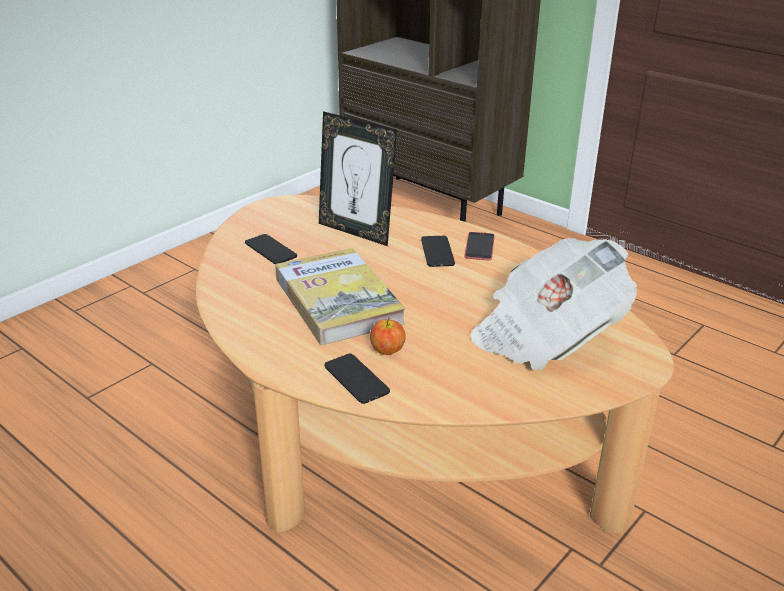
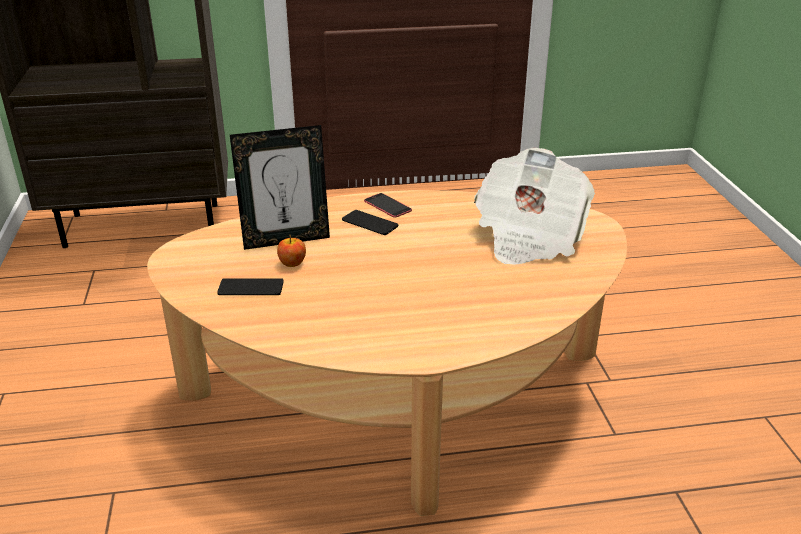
camera: 50 degrees left, 0 degrees up
(337, 300) = (377, 291): book -> none
(356, 379) = (492, 327): phone -> none
(387, 350) = (471, 299): apple -> apple (292, 263)

